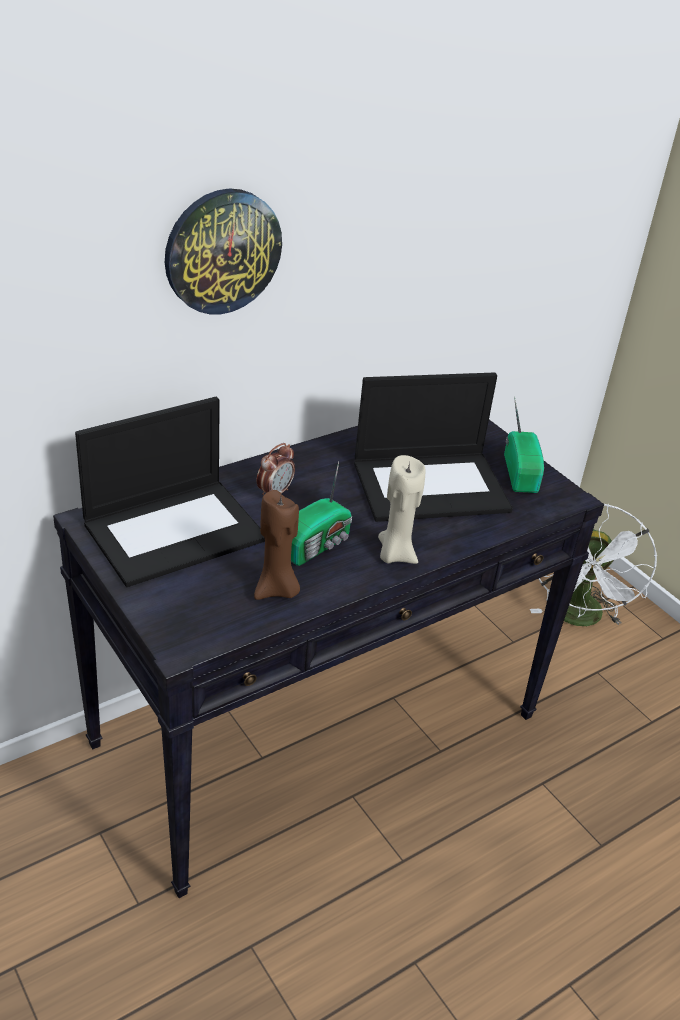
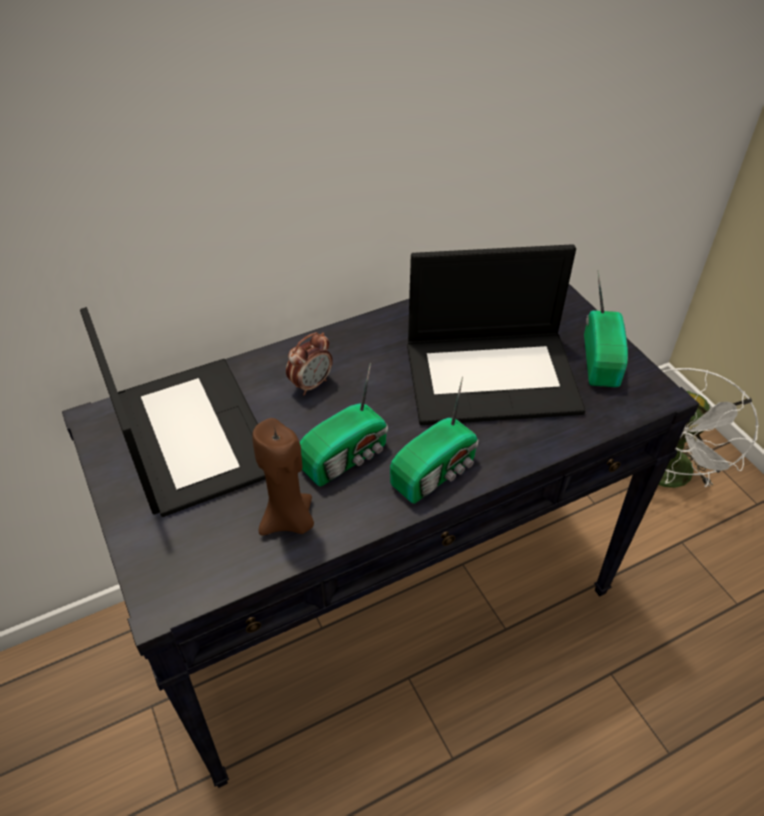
camera: 10 degrees right, 10 degrees up
(175, 530) = (190, 434): laptop -> laptop turned 90 degrees counterclockwise
(222, 251) = (224, 104): wall clock -> none
(395, 554) = (436, 472): beige candle -> radio

